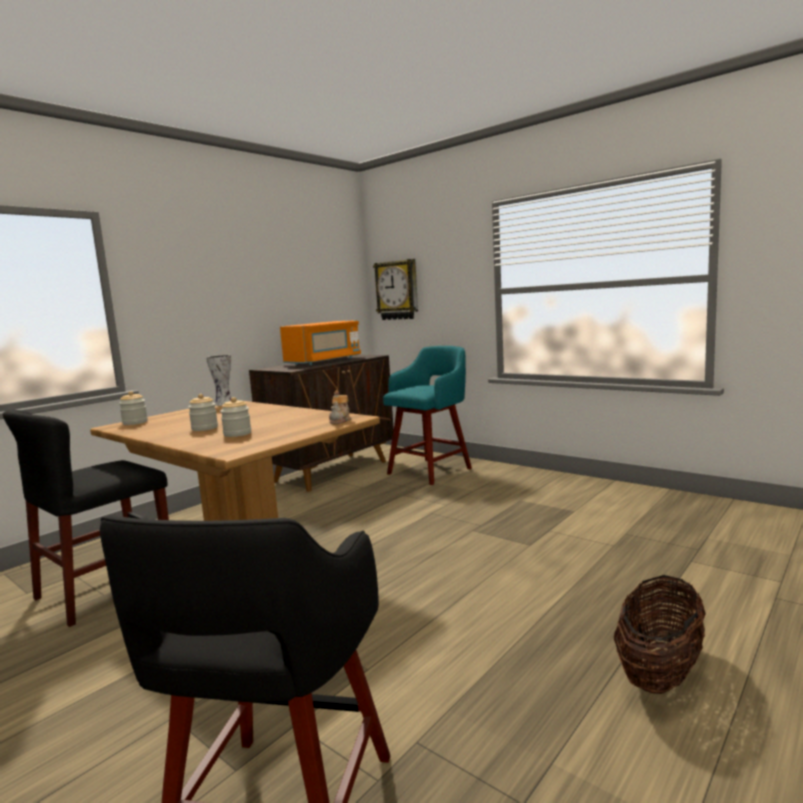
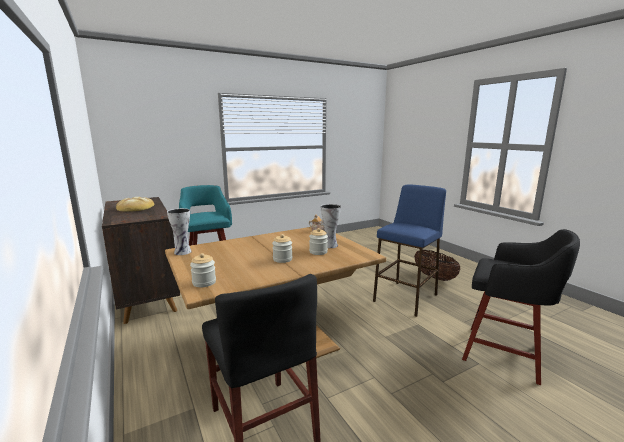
camera: 70 degrees left, 5 degrees up
(270, 433) = (329, 245): none -> vase
(324, 361) = (136, 208): orange microwave -> bread
(397, 290) = (133, 146): wall clock -> none
(480, 639) = (406, 298): none -> blue stool

